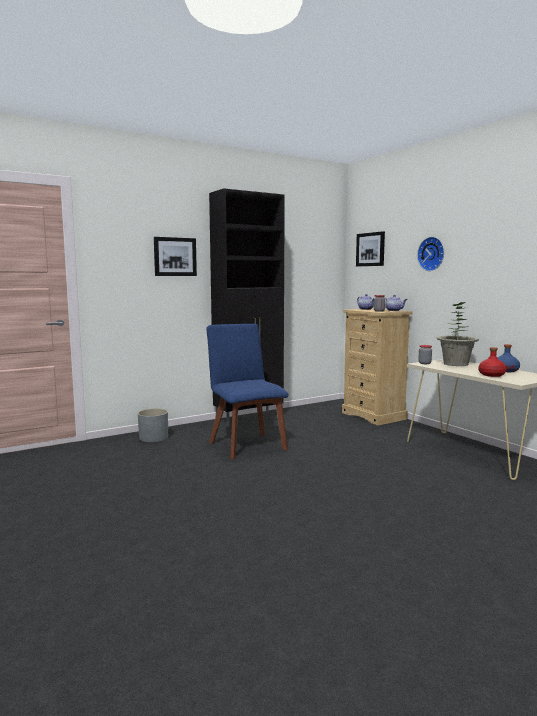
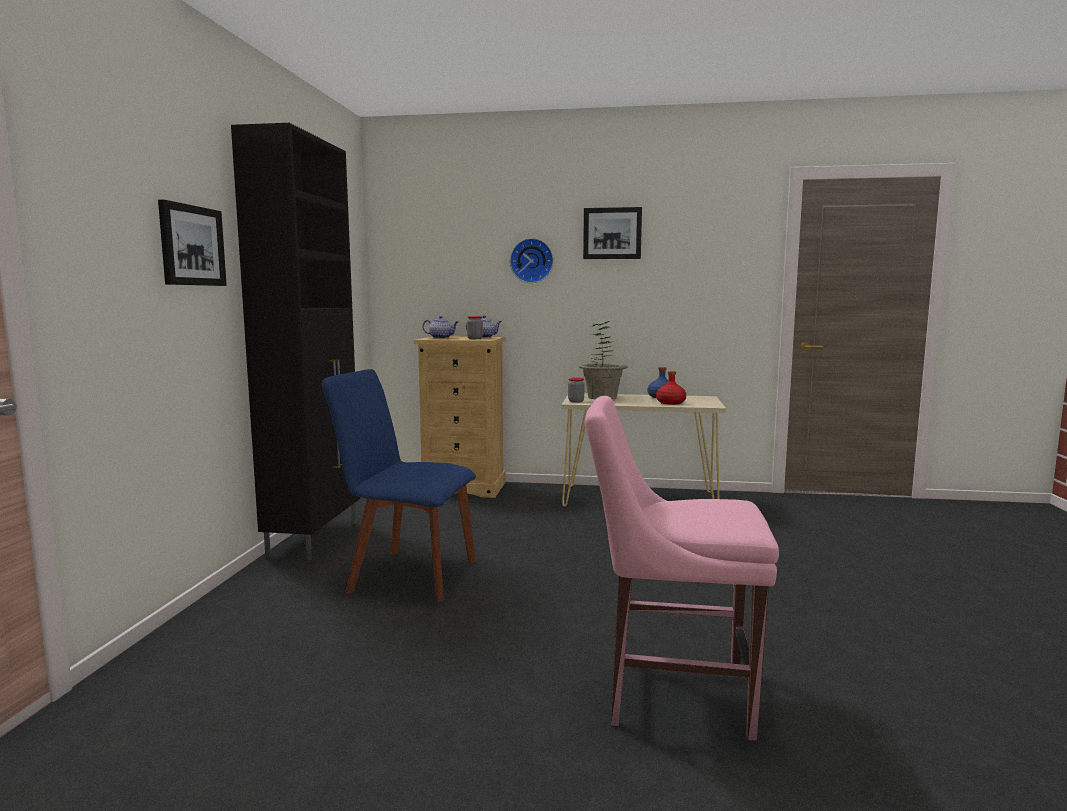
camera: 50 degrees left, 0 degrees up
(154, 438) = (226, 624): grey planter -> none
(222, 533) = (669, 692): none -> pink chair
(370, 249) = (420, 251): picture -> picture (612, 233)

